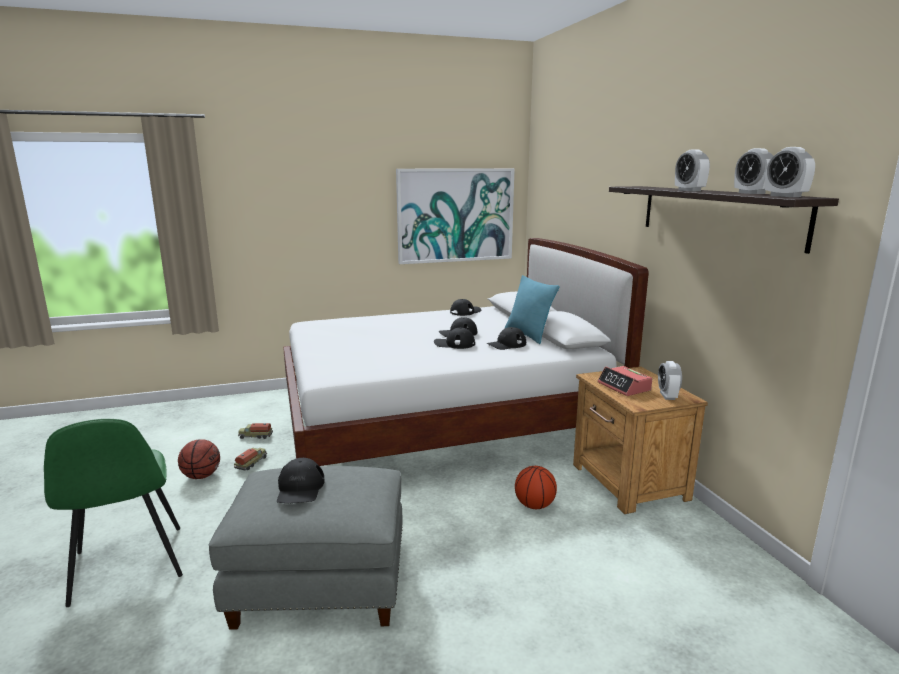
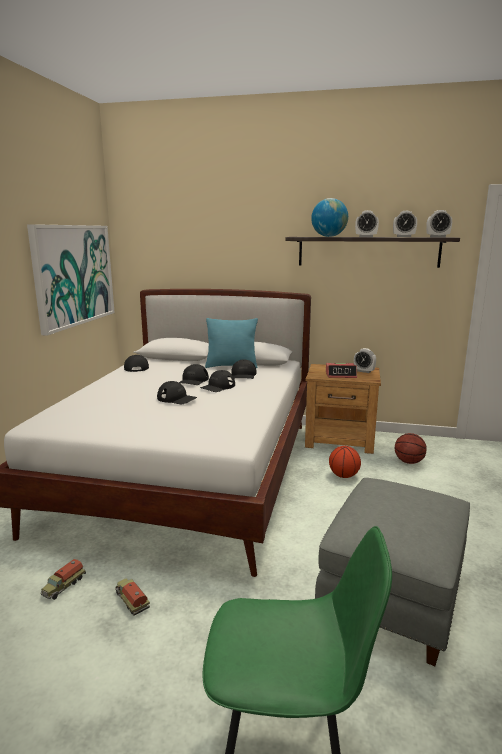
camera: 60 degrees left, 0 degrees up
(201, 476) = (117, 651): basketball -> basketball (408, 462)
(300, 488) = (401, 513): black cap -> black cap (177, 398)
(659, 188) = (328, 236): none -> globe

